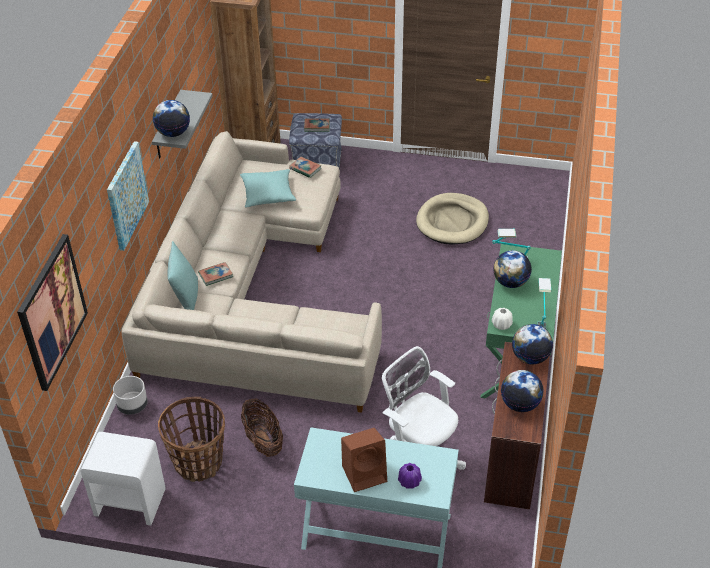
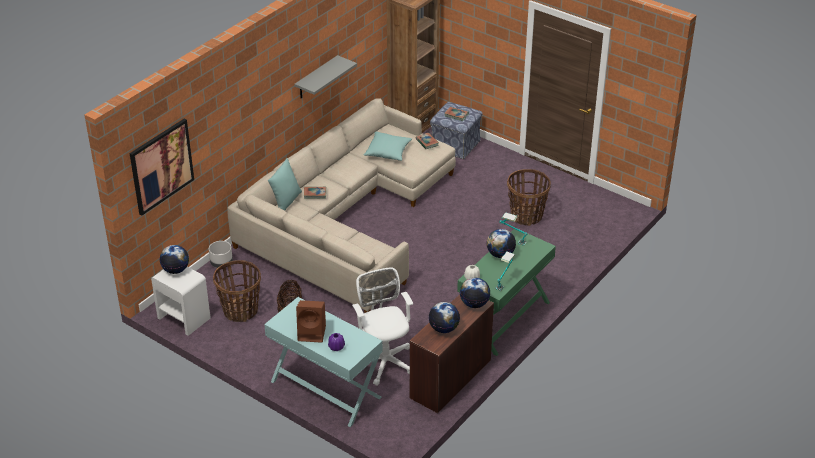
camera: 25 degrees right, 5 degrees down
(126, 195) = (256, 113): picture -> none
(173, 133) = (312, 82): globe -> globe (176, 270)
(452, 222) = (526, 215): beige dog bed -> basket

